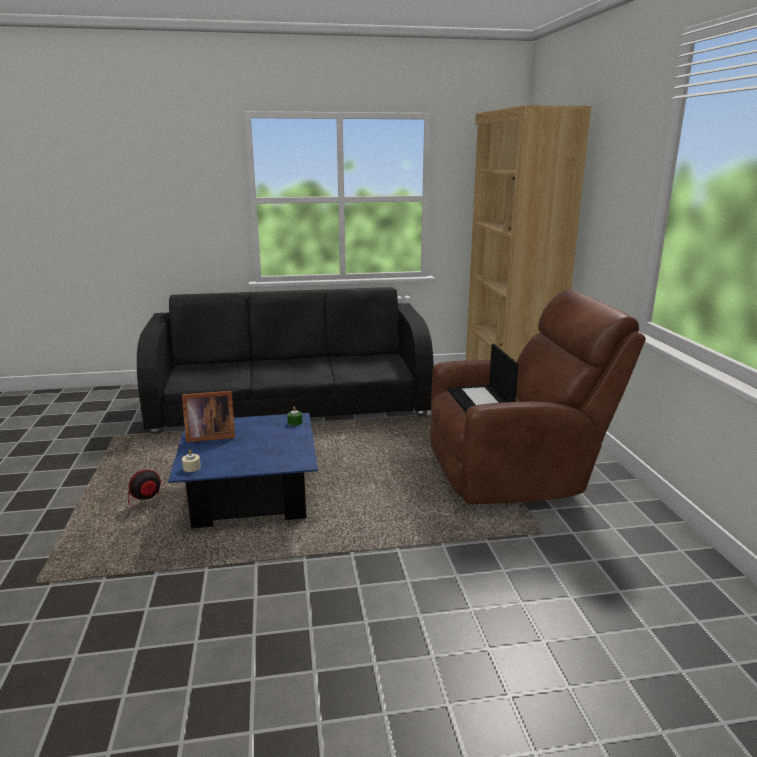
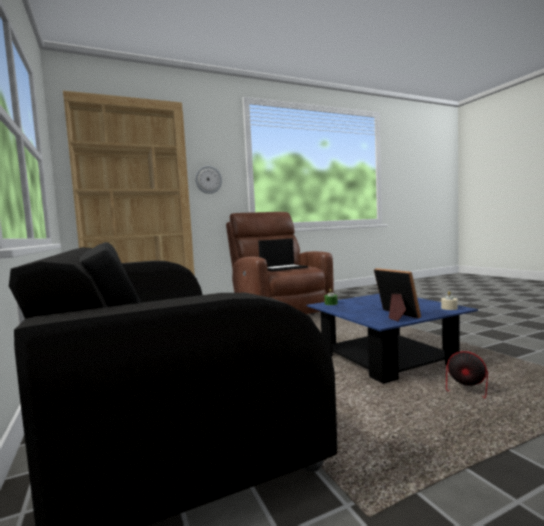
camera: 105 degrees left, 15 degrees down
(611, 217) = (208, 179): none -> wall clock

